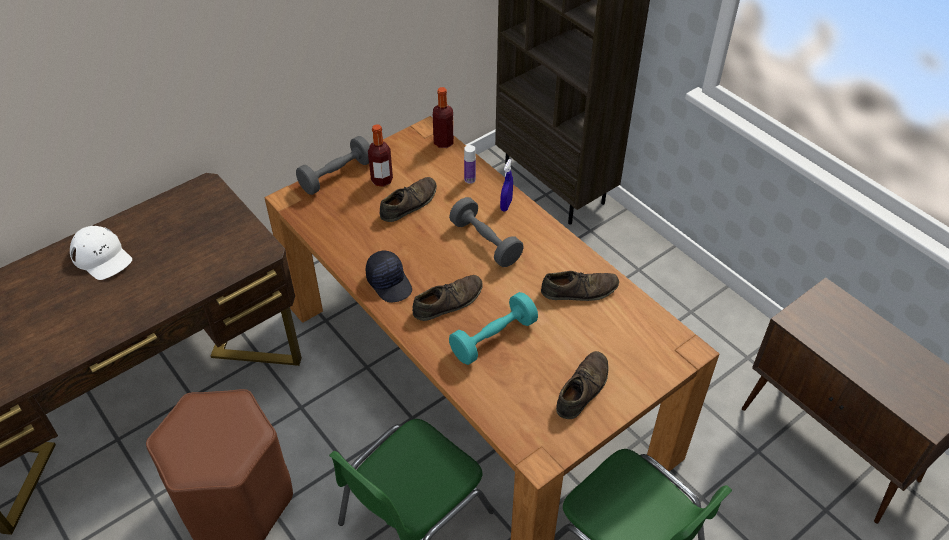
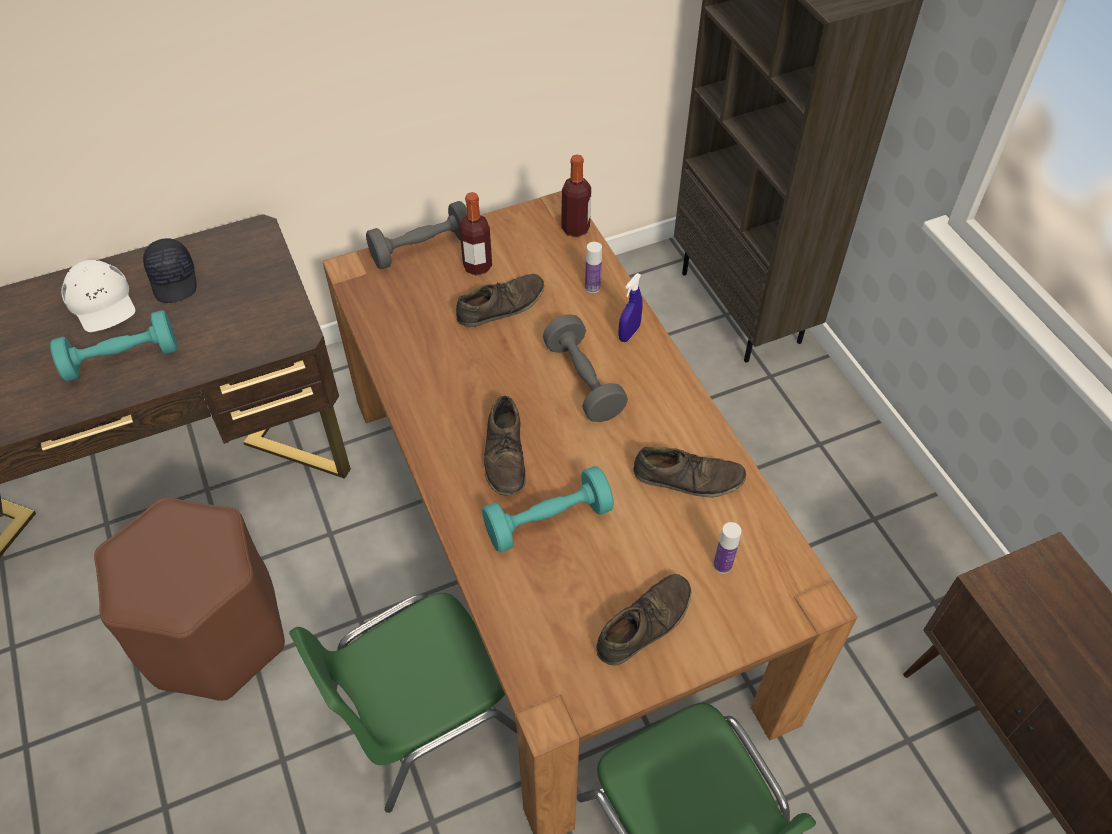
camera: 15 degrees right, 5 degrees up
(135, 294) = (122, 359): none -> turquoise dumbbell
(390, 282) = (439, 411): black cap -> black cap (174, 279)
(448, 302) = (505, 455): brown shoe -> brown shoe turned 105 degrees clockwise
(621, 340) = (722, 565): none -> bottle

